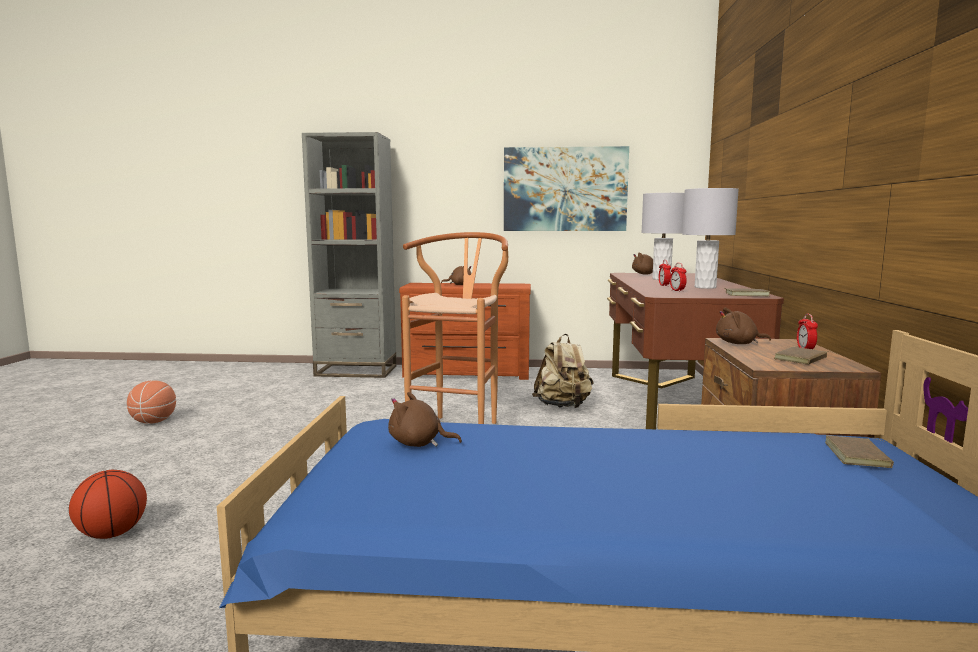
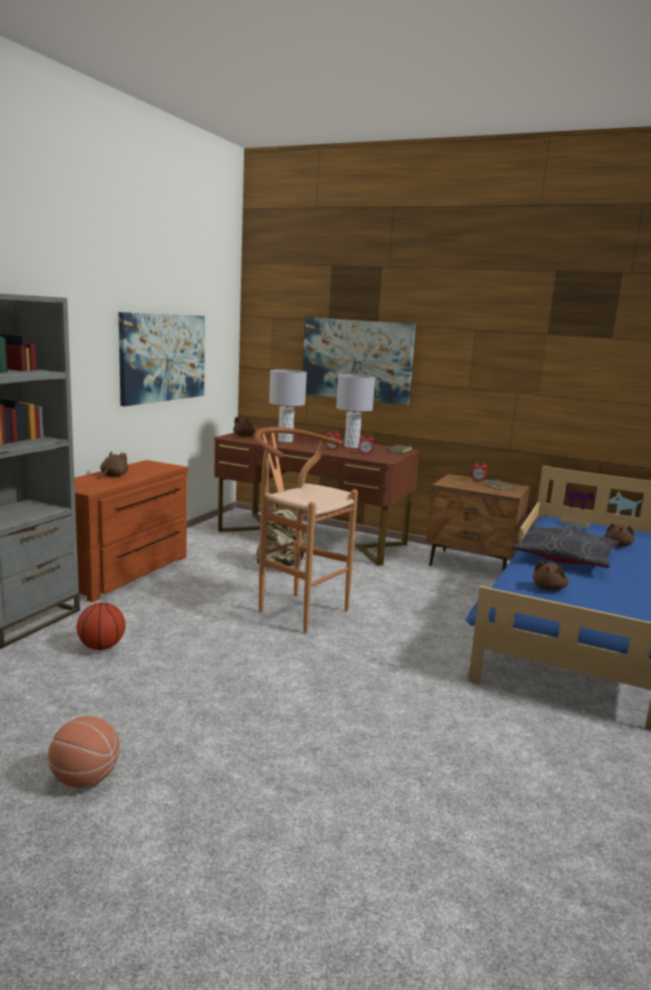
camera: 70 degrees left, 5 degrees up
(112, 534) = (449, 787): basketball -> basketball (102, 647)
(596, 450) = (564, 557): none -> grey pillow
(739, 343) = (454, 484): brown plush toy -> brown plush toy (618, 545)
(760, 172) = (357, 360): none -> picture

